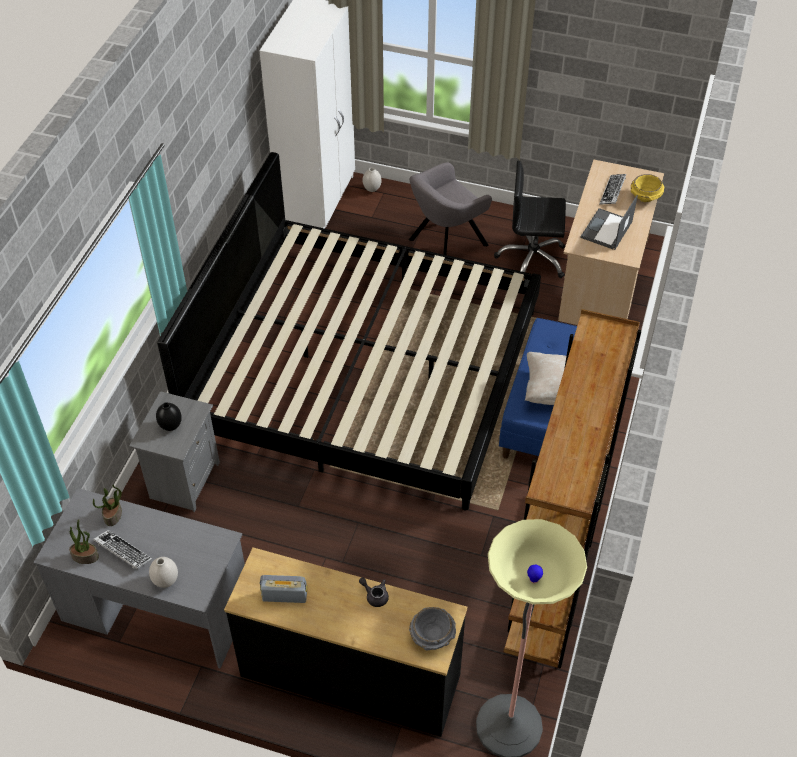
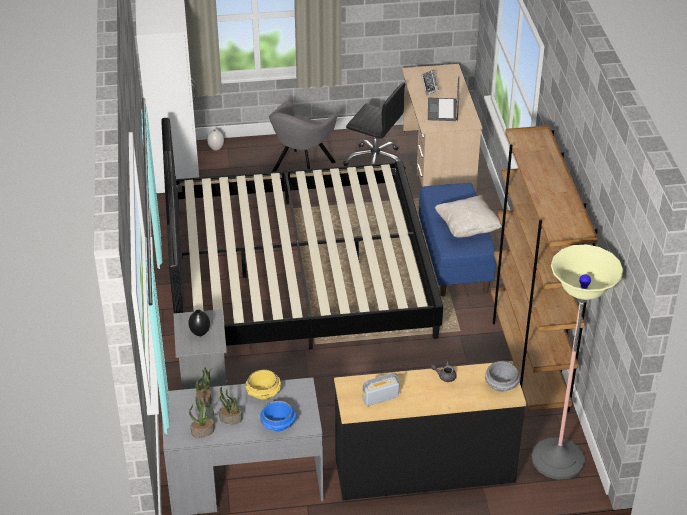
camera: 25 degrees left, 10 degrees down
(123, 552) = (230, 419): keyboard -> potted plant
(165, 581) = (278, 425): white vase -> blue bowl
(532, 259) = (375, 162): black office chair -> black office chair turned 135 degrees counterclockwise
(645, 197) = (456, 82): yellow bowl -> yellow bowl (264, 394)

